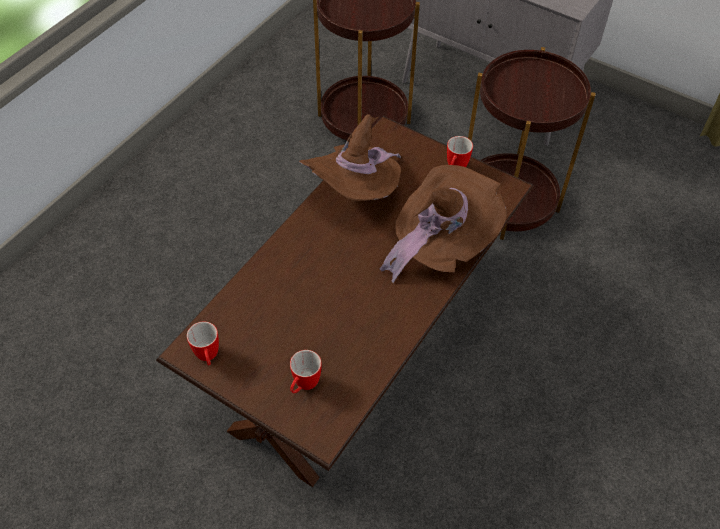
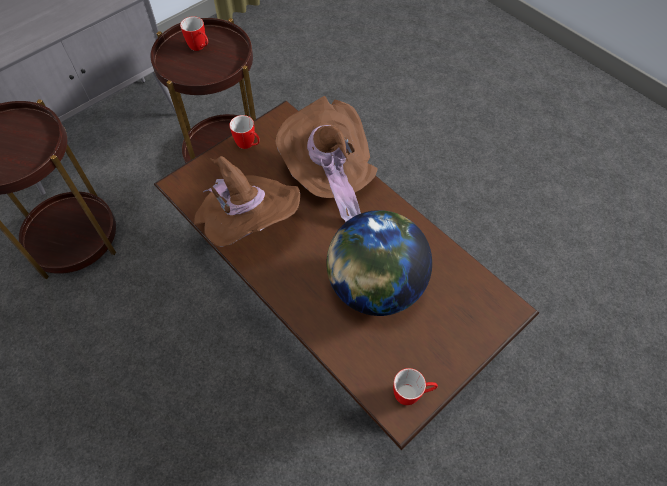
camera: 75 degrees left, 5 degrees up
(303, 386) = (457, 314): mug -> mug (200, 48)
(317, 308) = (375, 287): none -> globe

